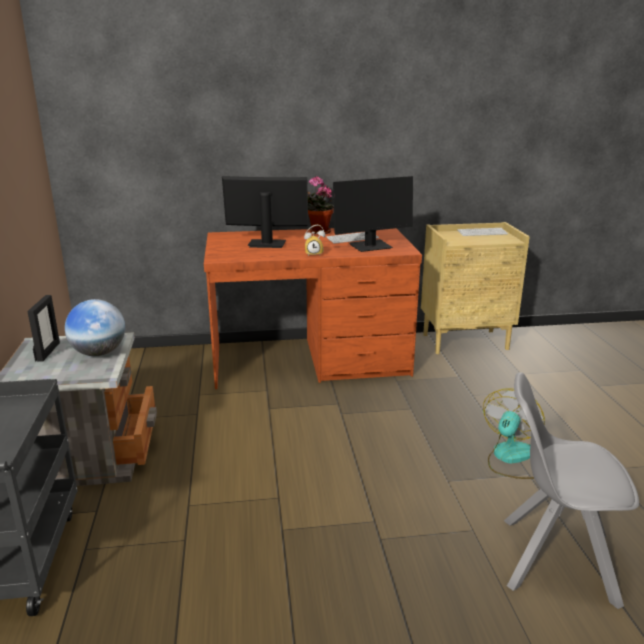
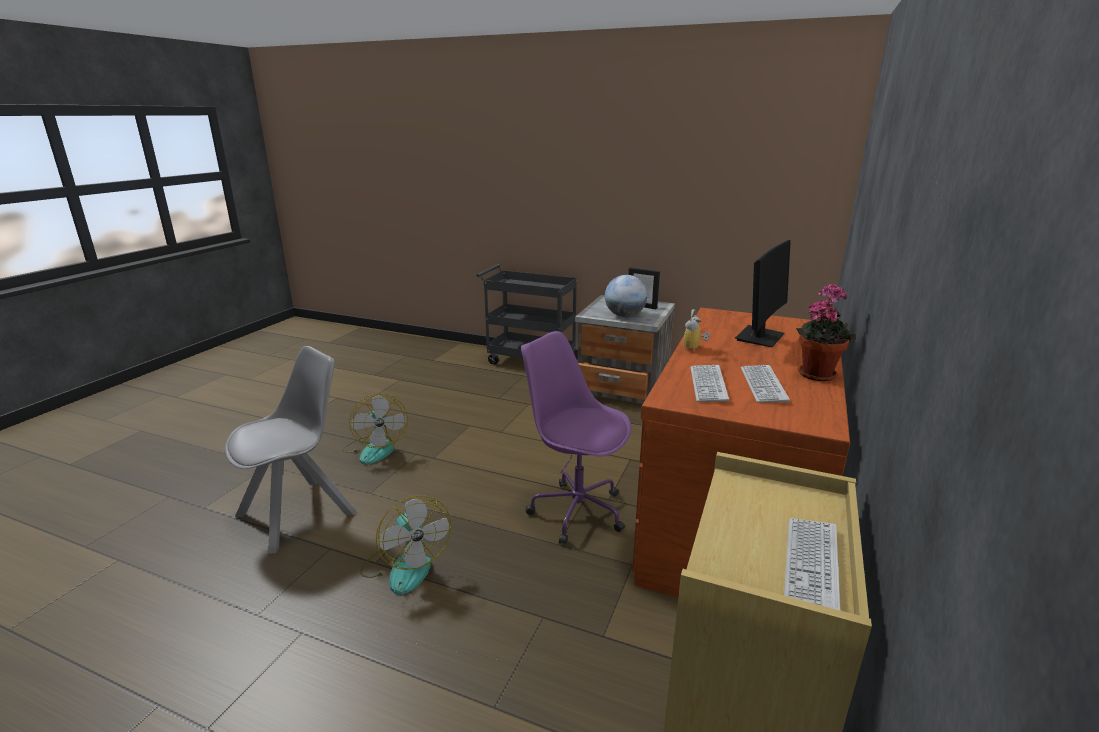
camera: 120 degrees right, 0 degrees up
(368, 412) = (575, 511): none -> purple office chair
(370, 246) = (708, 384): monitor -> keyboard
(404, 582) = (375, 449): none -> fan

